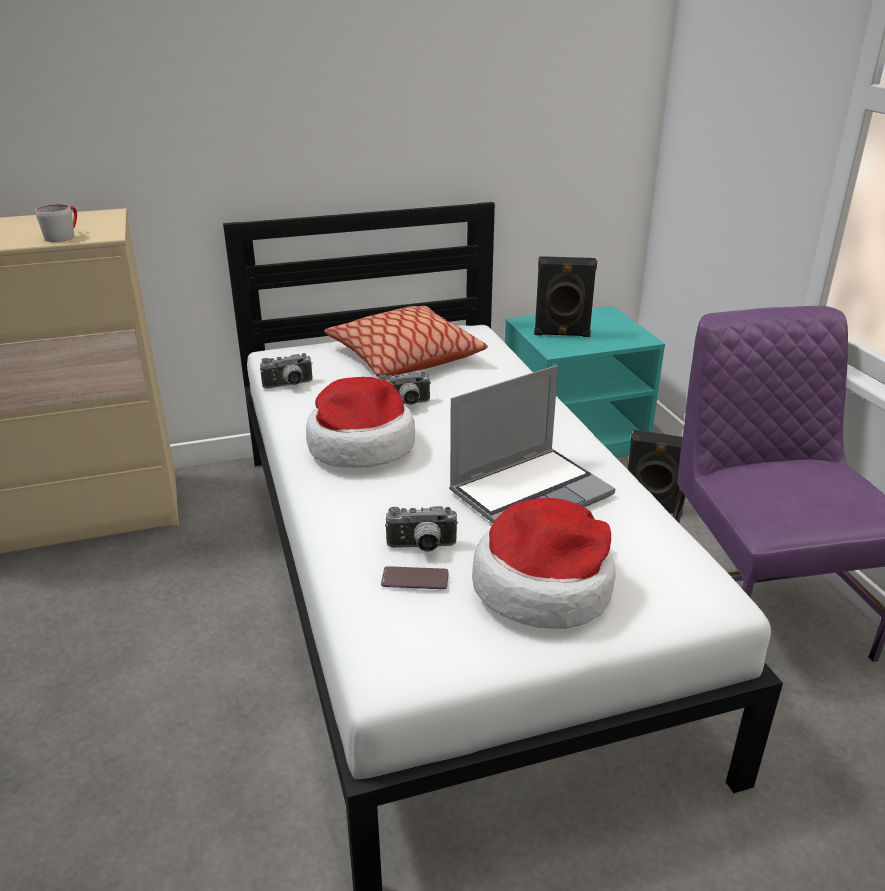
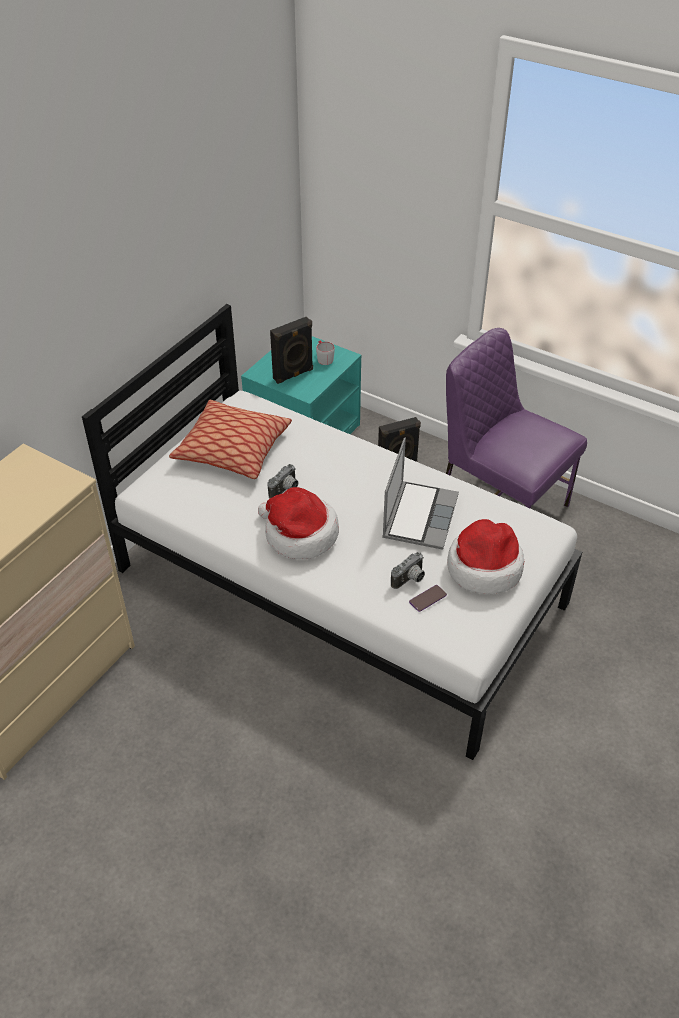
camera: 40 degrees left, 15 degrees up
(64, 236) = (46, 497): grey mug -> grey mug (323, 358)
(289, 386) = (193, 513): camera -> none

